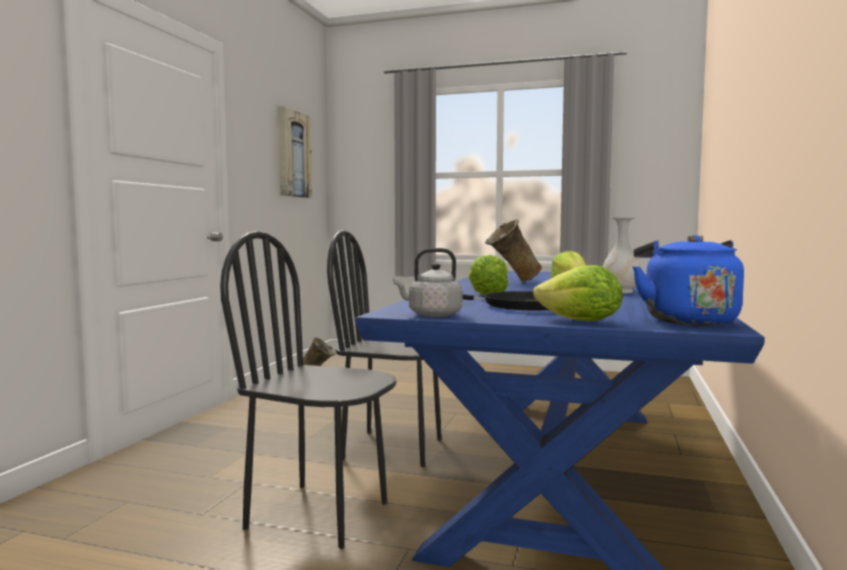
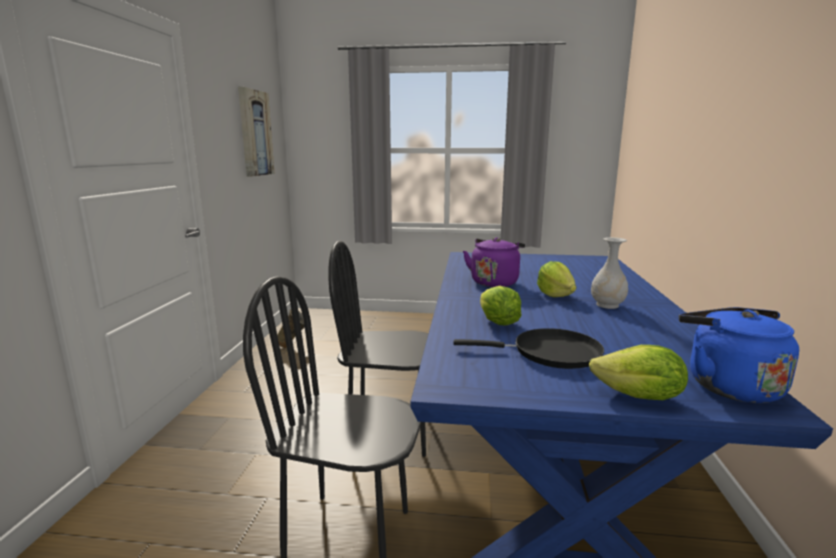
camera: 10 degrees left, 10 degrees up
(432, 315) = (485, 388): grey kettle -> none
(512, 281) = (494, 282): beige vase -> purple kettle

